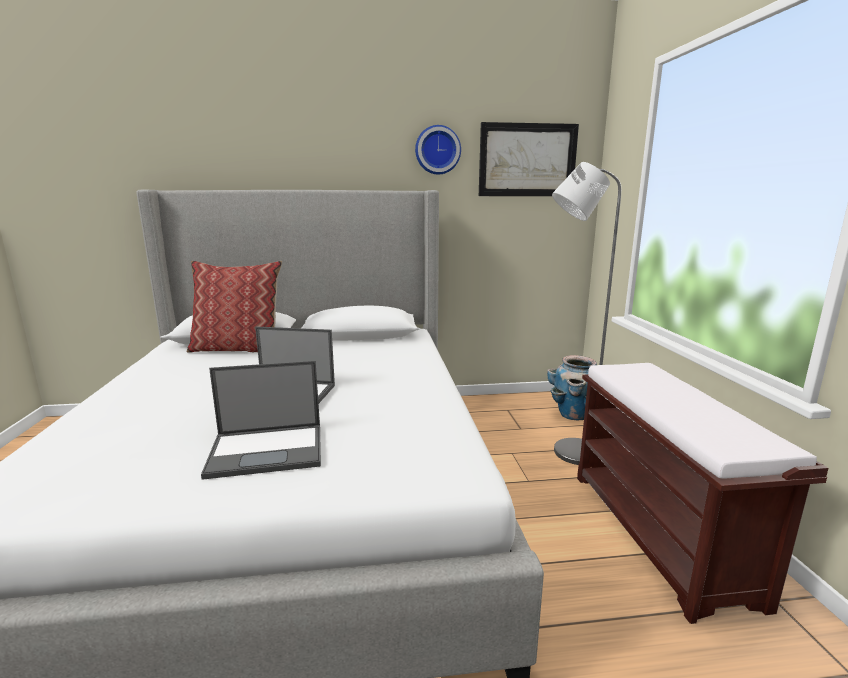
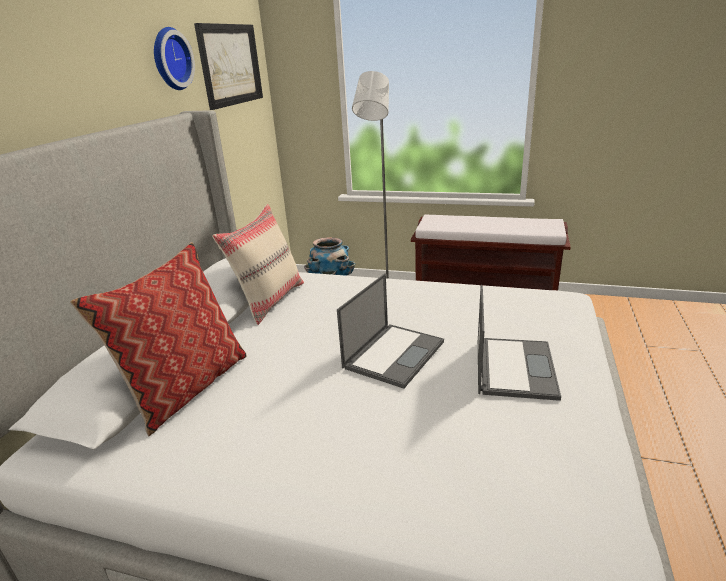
camera: 65 degrees left, 10 degrees up
(367, 344) = (269, 300): none -> beige pillow

